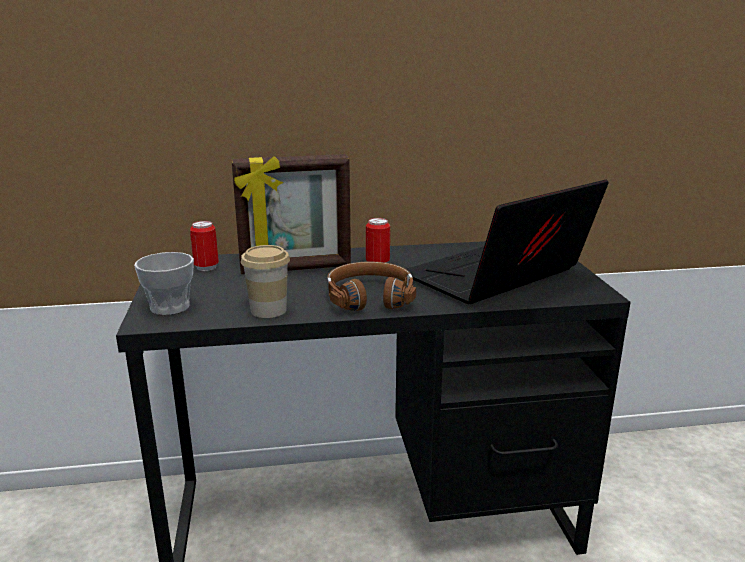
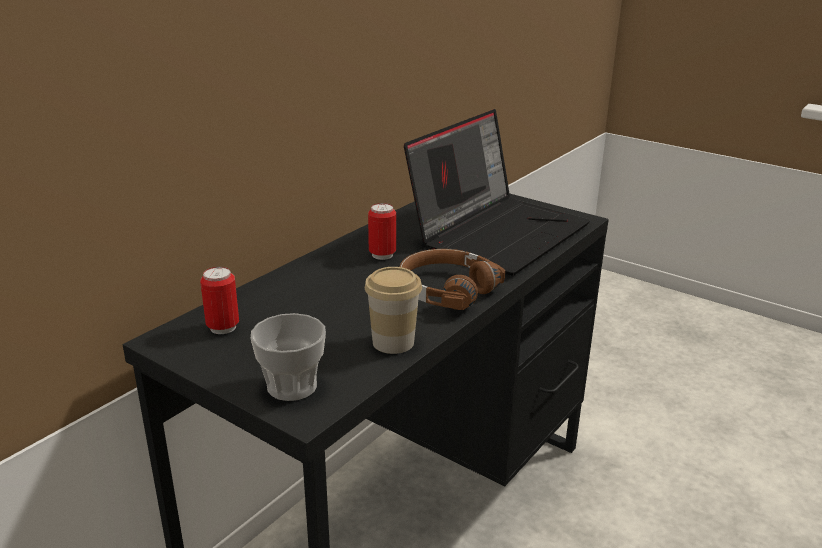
camera: 45 degrees left, 5 degrees up
(296, 269) = (321, 290): picture frame -> none
(497, 278) = (498, 232): laptop -> laptop turned 150 degrees counterclockwise

